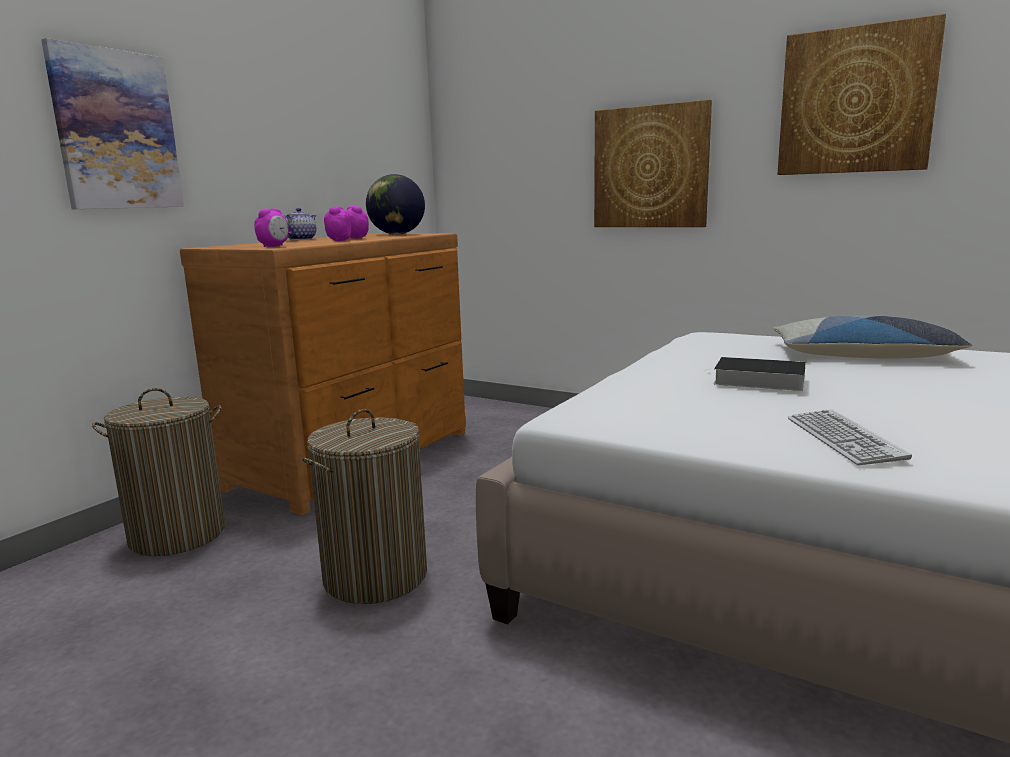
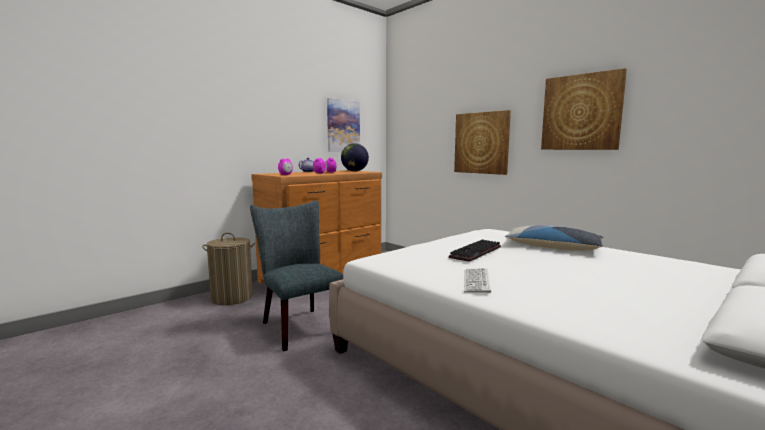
camera: 15 degrees right, 5 degrees down
(116, 130) = (229, 124): picture -> picture (343, 126)
(375, 576) = (299, 326): laundry basket -> grey chair
(756, 380) = (476, 253): book -> keyboard

